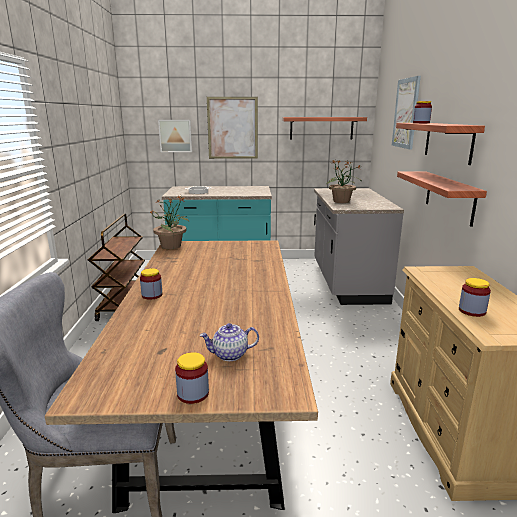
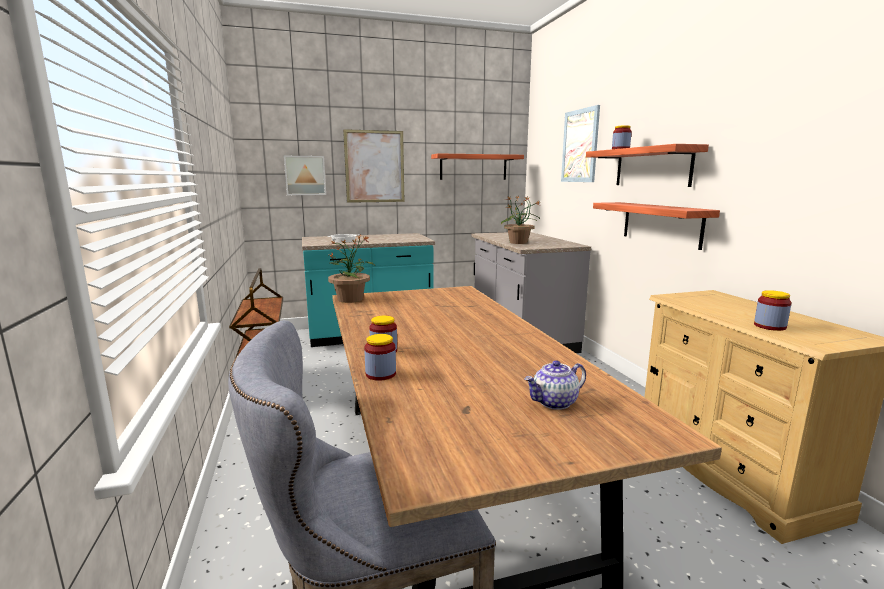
camera: 15 degrees left, 5 degrees down
(193, 394) = (561, 451): jar -> jar (380, 374)

